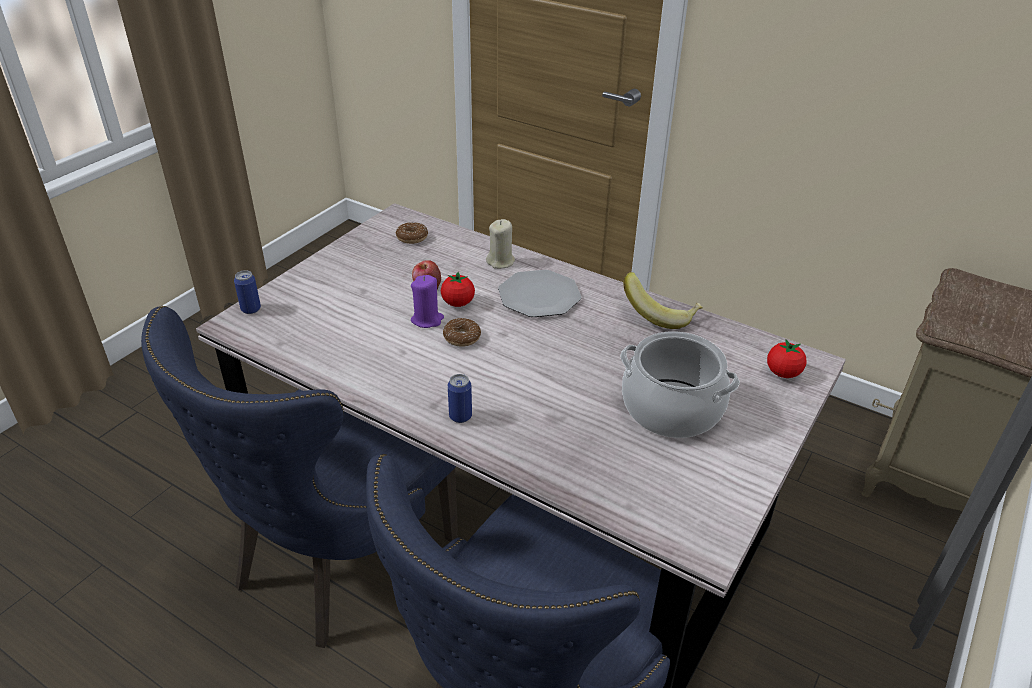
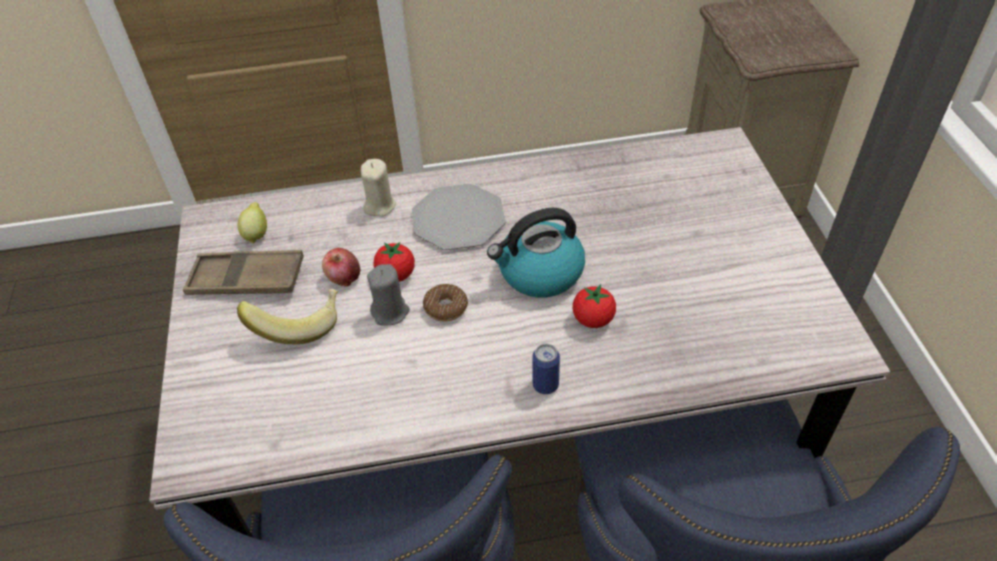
camera: 40 degrees left, 10 degrees up
(251, 309) = (186, 431): can -> none
(375, 257) = (246, 279): none -> brown tray
(412, 237) = (256, 234): donut -> lemon
(427, 320) = (390, 312): purple candle -> grey candle
(547, 355) = (539, 273): none -> kettle
(660, 315) = (576, 172): banana -> banana (298, 324)
(671, 409) = (687, 254): cooking pot -> none
(783, 373) = (719, 167): tomato -> tomato (593, 319)

